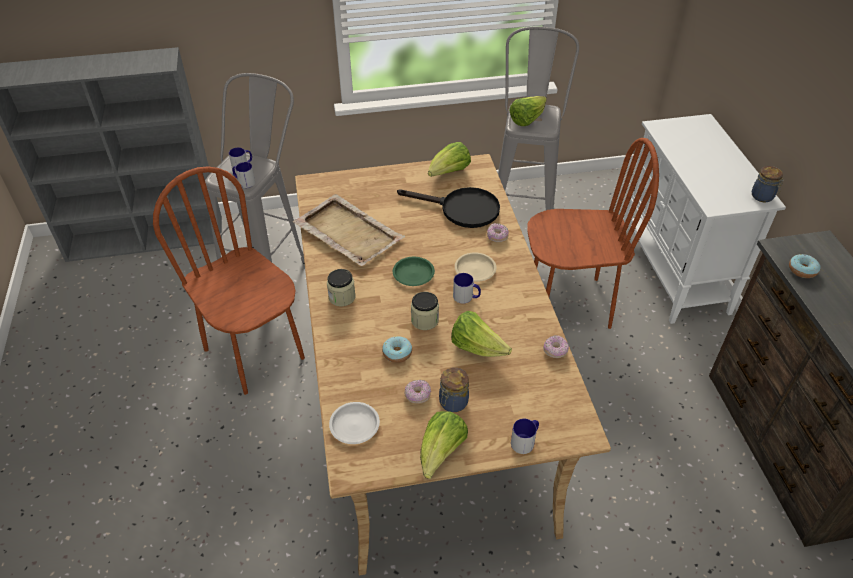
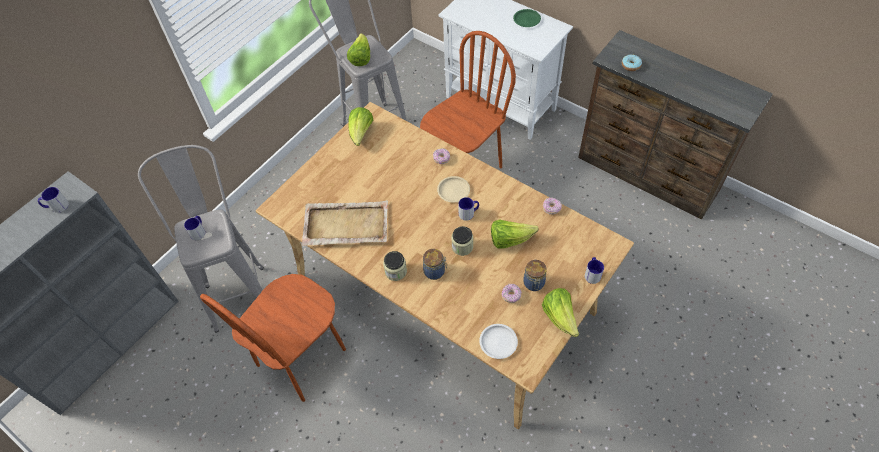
camera: 40 degrees left, 10 degrees up
(244, 182) = (216, 242): mug -> mug (56, 206)
(255, 353) = (302, 358): brown chair -> brown chair turned 60 degrees counterclockwise
(397, 353) = (470, 280): donut -> none
(414, 274) = (421, 221): green plate -> green plate (527, 20)
(461, 209) = (399, 155): black frying pan -> none
(763, 197) = (556, 27): jar -> jar (435, 271)

